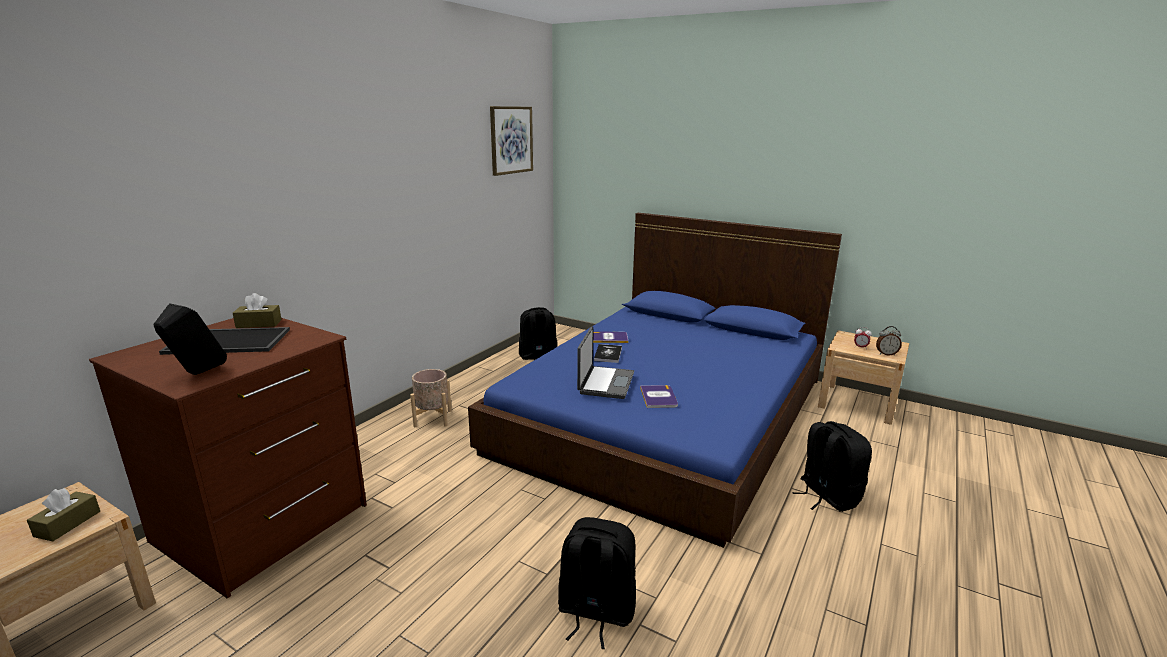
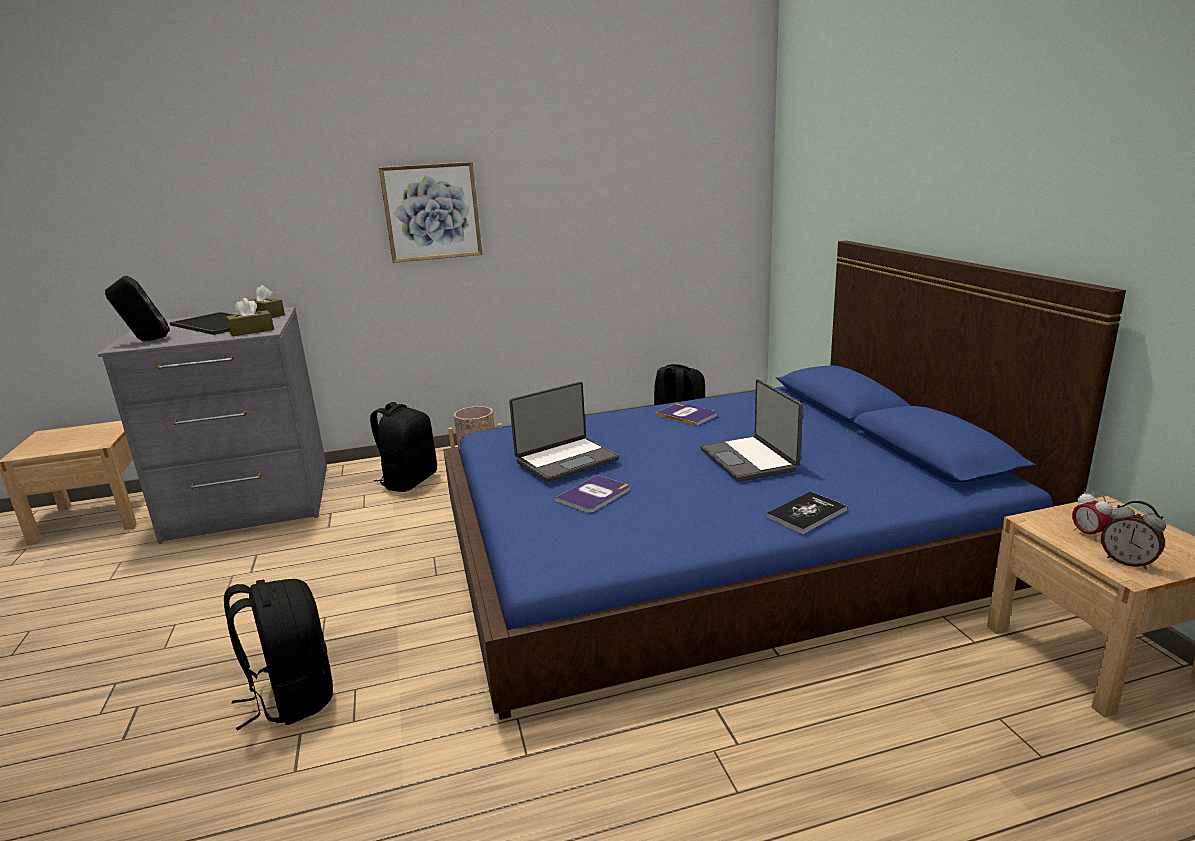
camera: 45 degrees right, 0 degrees up
(67, 524) = (85, 441): brown tissue box -> brown tissue box (252, 331)
(264, 524) = (250, 503): brown dresser -> grey dresser
(511, 140) = (680, 135): picture -> picture (432, 212)
(608, 354) = (641, 432): book -> book (806, 514)
(691, 354) = (750, 460): none -> laptop
(827, 496) = (749, 748): black backpack -> black backpack (409, 481)

